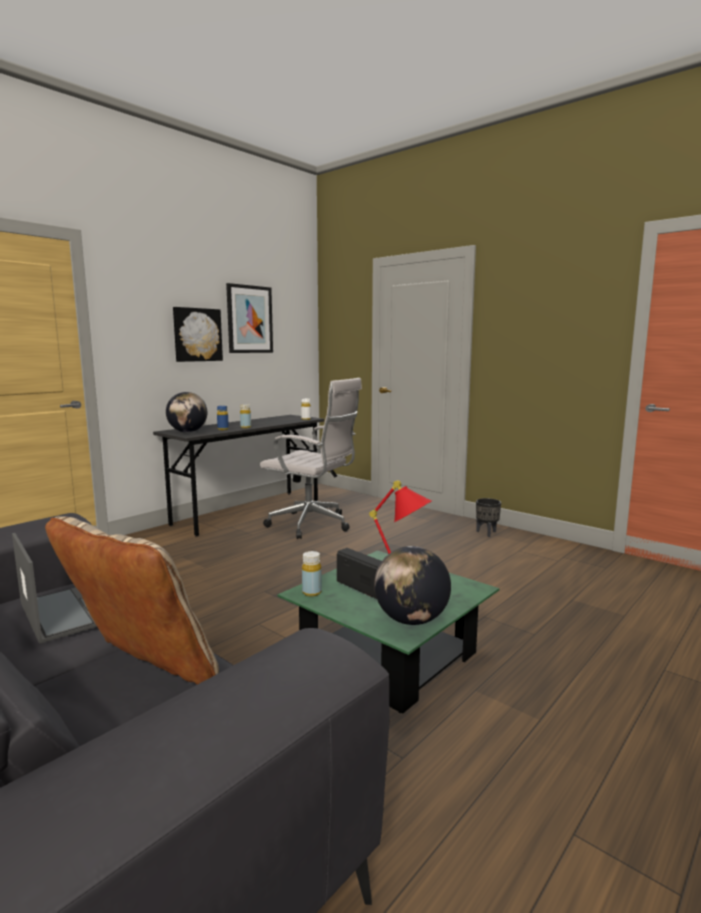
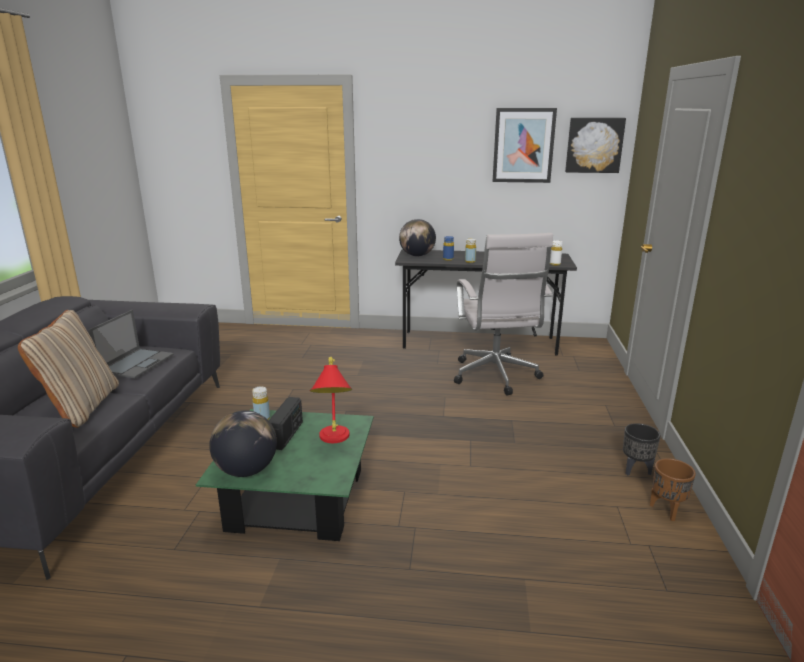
camera: 55 degrees right, 10 degrees up
(197, 335) = (456, 162): picture -> picture (594, 145)
(534, 541) = (666, 510): none -> brown planter

